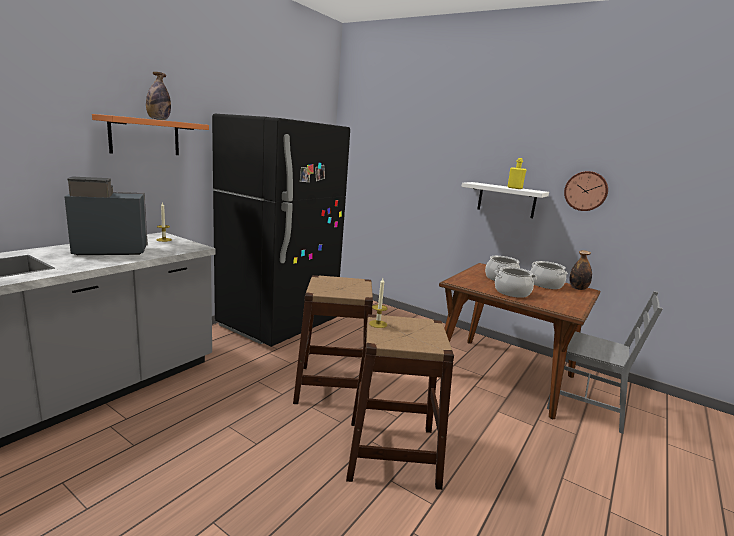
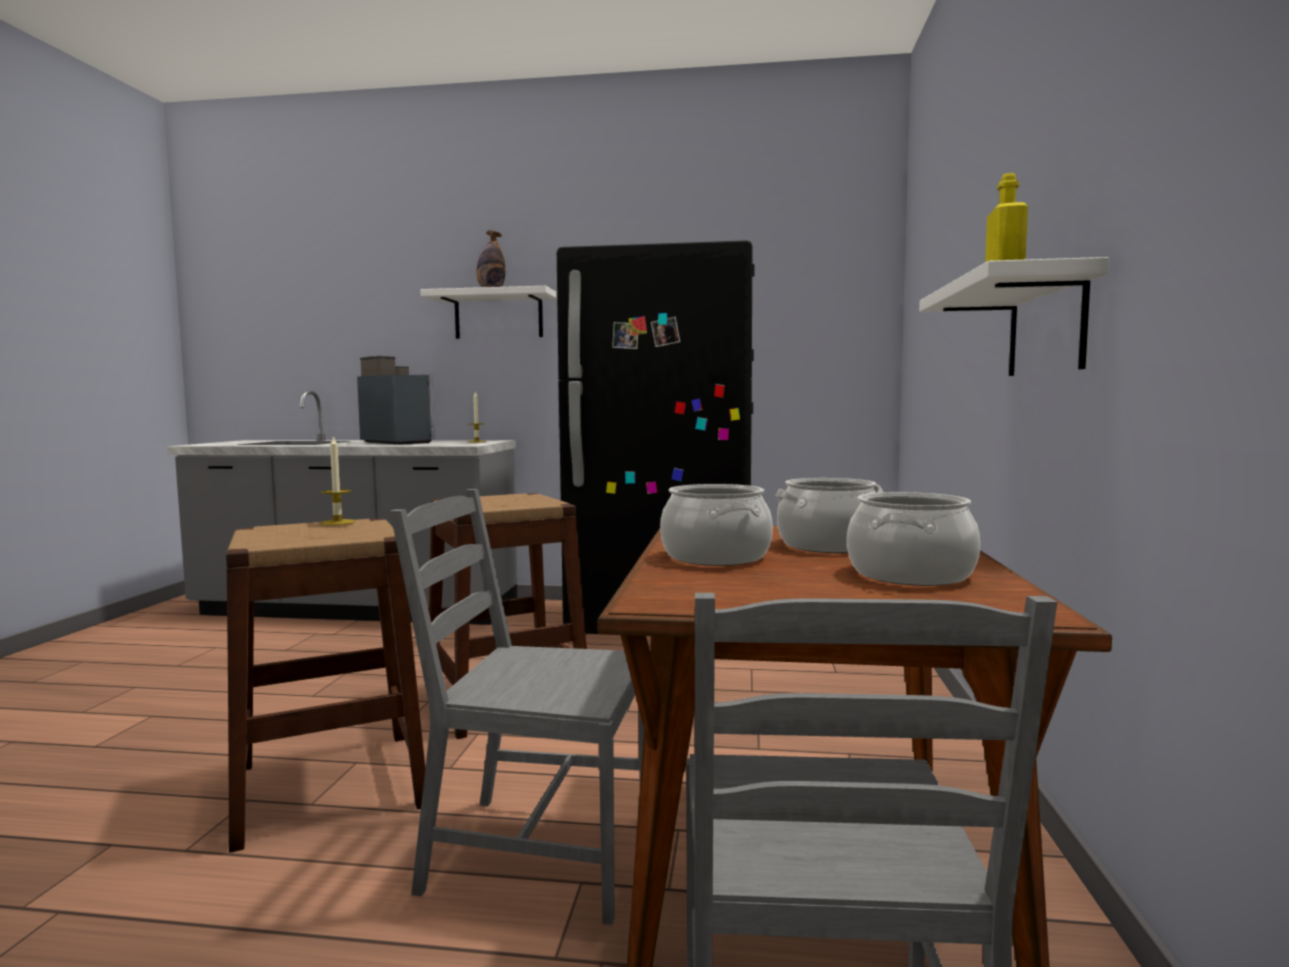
camera: 65 degrees right, 10 degrees down
(145, 136) = (498, 316): orange shelf -> white shelf
(477, 414) = (537, 853): none -> grey chair
(578, 288) = (1001, 603): bottle -> none
(586, 191) = (1182, 204): wall clock -> none

